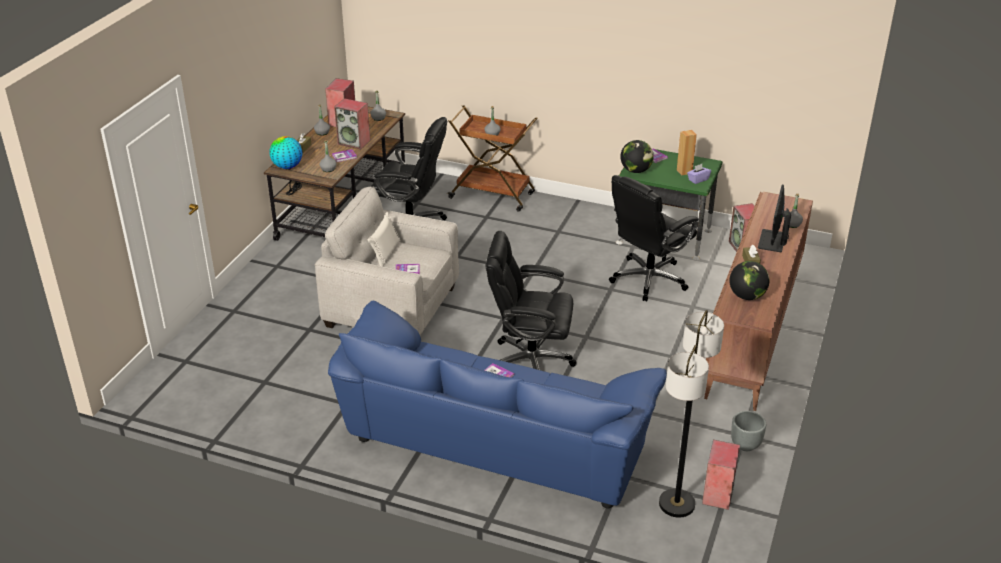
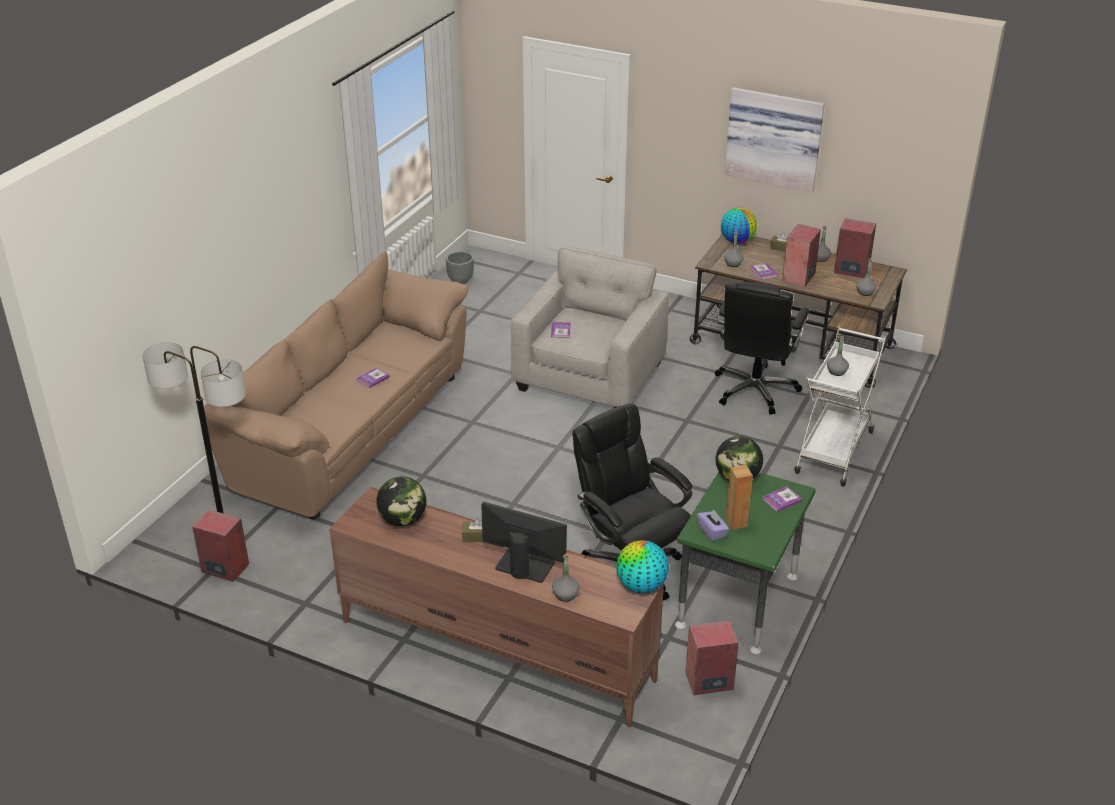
camera: 95 degrees right, 0 degrees up
(269, 66) = (774, 138): none -> picture
(385, 254) = (595, 319): white pillow -> none
(492, 196) = (833, 453): brown cart -> white cart
(494, 445) = (352, 431): blue sofa -> beige sofa
(531, 361) = (476, 461): black office chair -> none
(745, 445) = (289, 602): grey planter -> grey planter (460, 281)
(770, 198) = (641, 586): none -> globe

